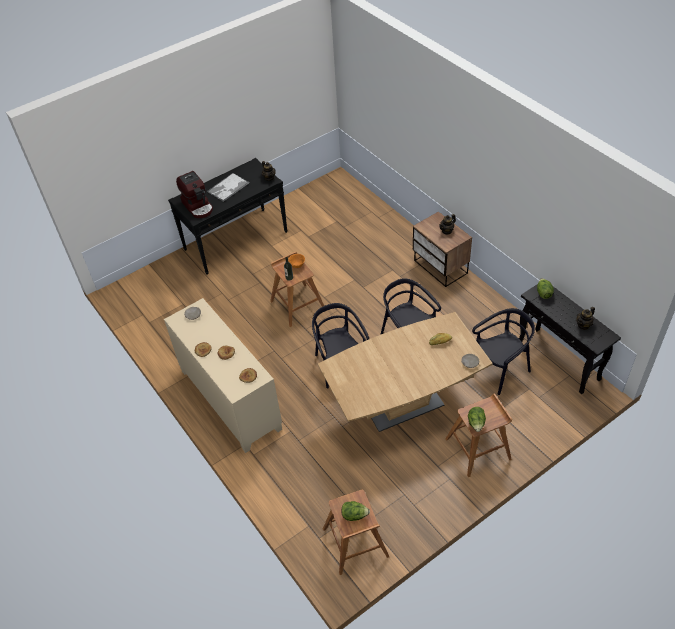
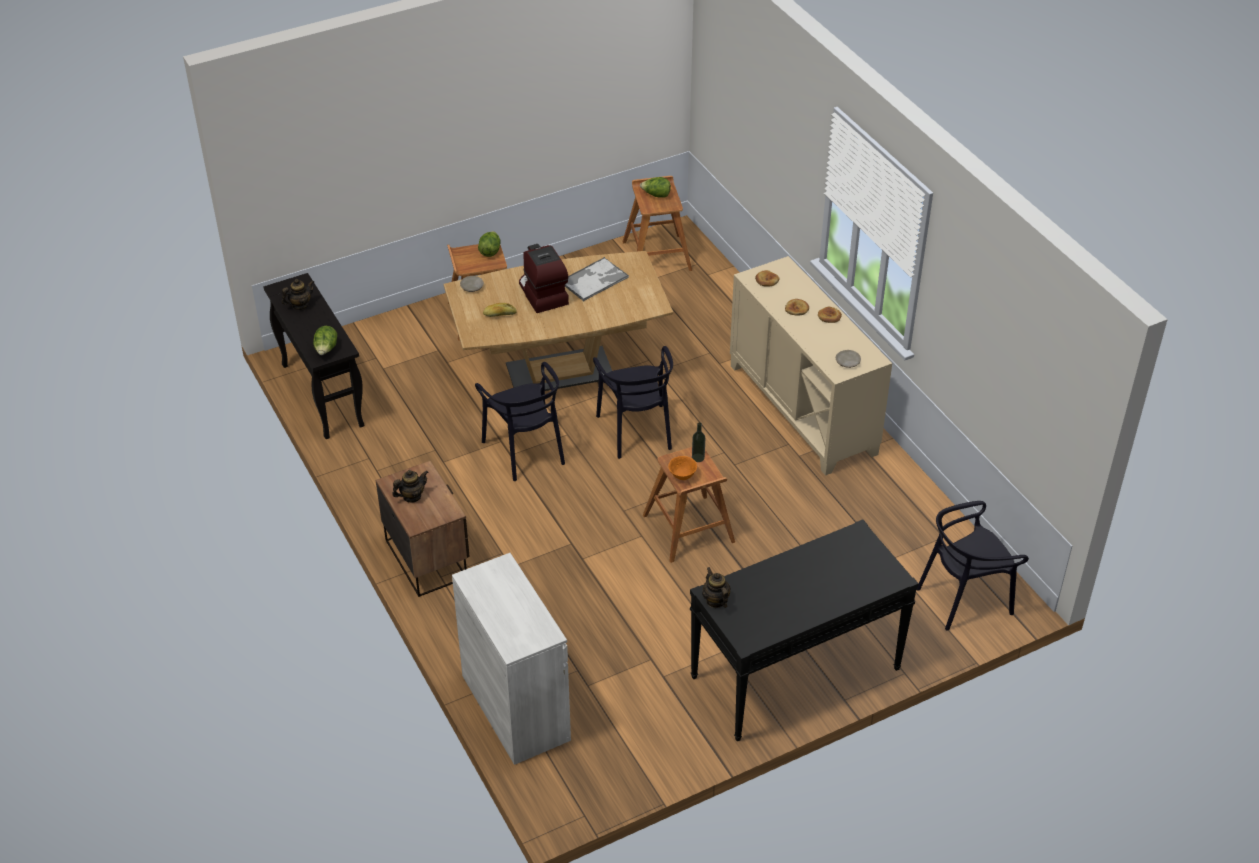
camera: 175 degrees left, 5 degrees down
(198, 206) = (856, 558): coffee machine -> coffee machine (542, 294)
(228, 188) = (799, 590): tray -> tray (594, 280)
(368, 207) = (515, 707): none -> white cabinet
(500, 370) = (409, 395): black chair -> black chair (964, 598)

